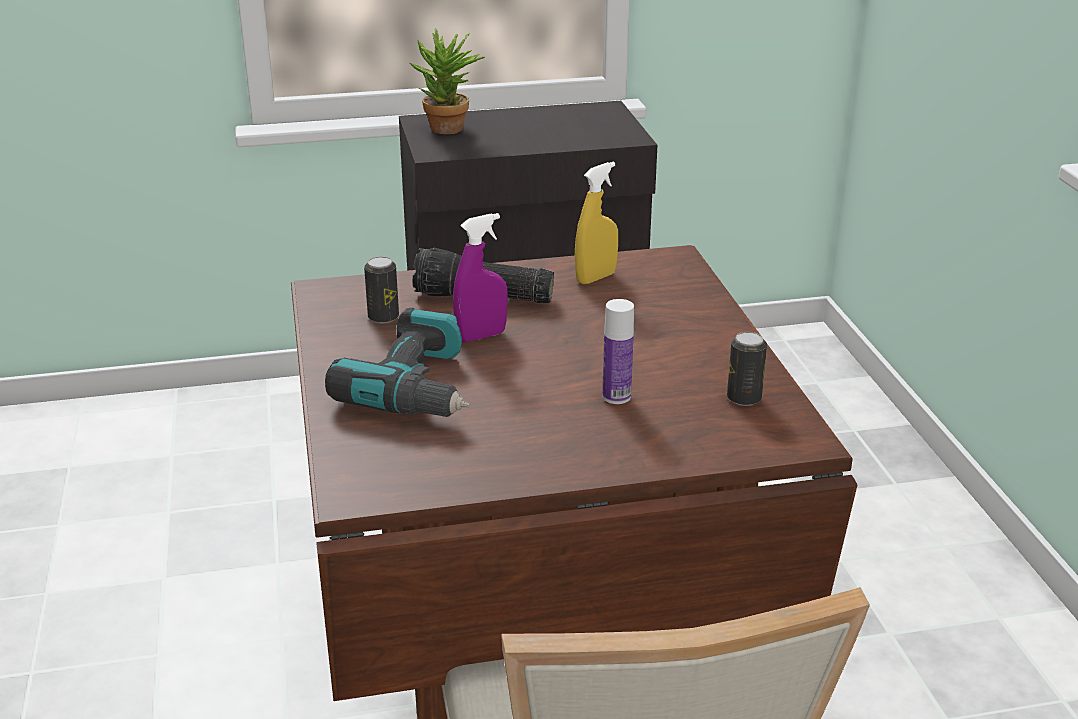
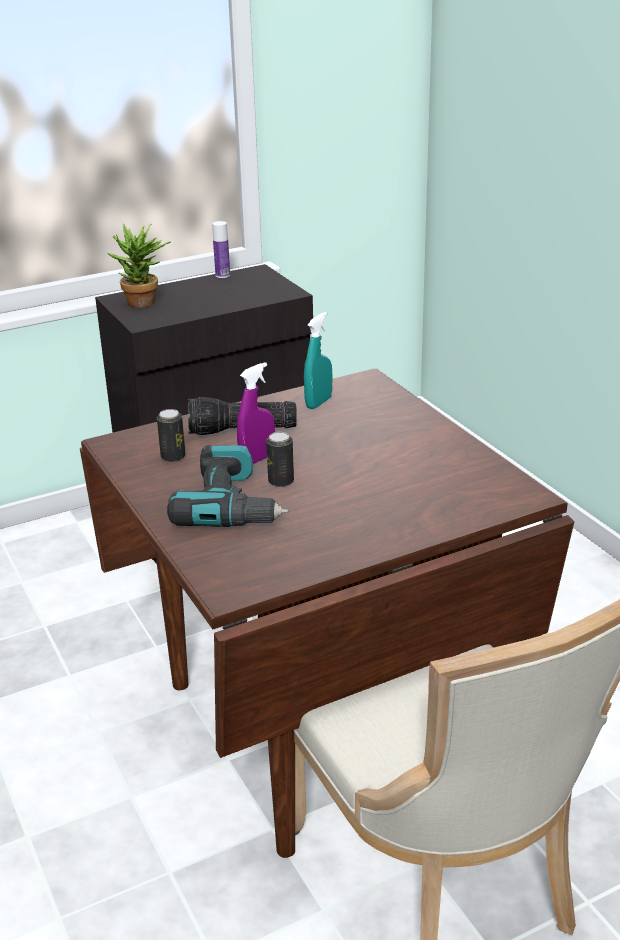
camera: 15 degrees left, 0 degrees up
(596, 278) = (318, 403): yellow spray bottle -> turquoise spray bottle
(616, 396) = (382, 487): bottle -> bottle (222, 275)
(744, 398) = (473, 473): can -> can (281, 481)

